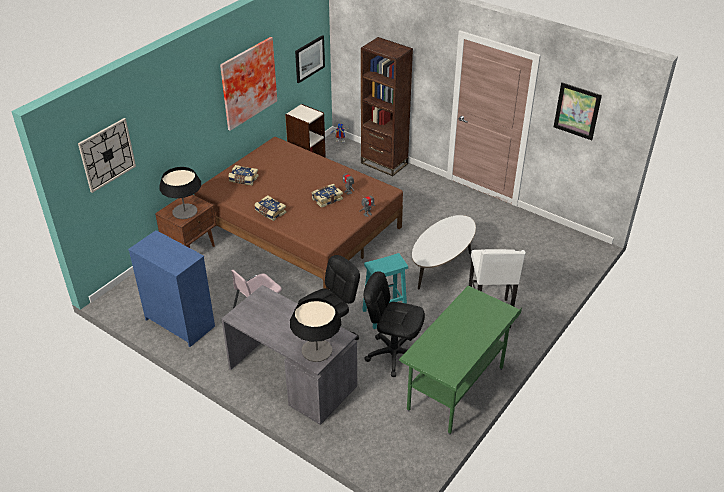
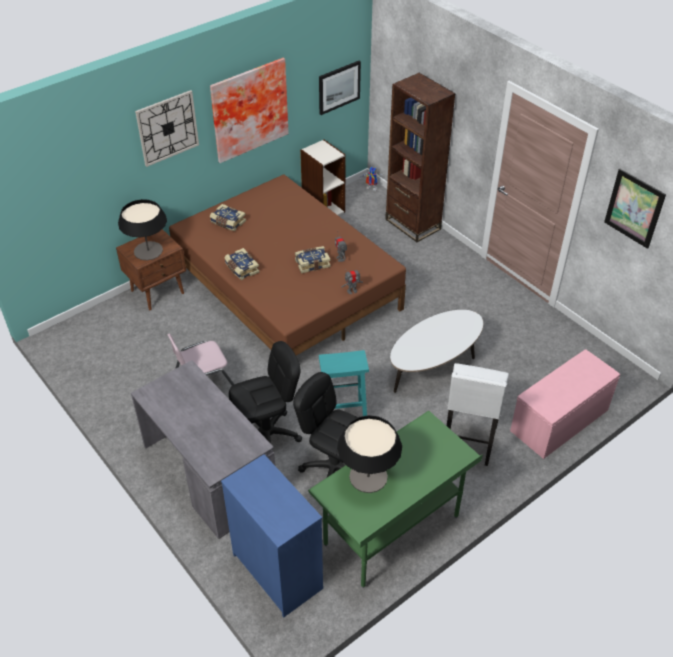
camera: 15 degrees right, 5 degrees up
(107, 155) = (52, 177): wall clock -> wall clock (167, 128)
(180, 323) = (113, 379): blue dresser -> blue dresser (278, 571)
(316, 350) = (220, 456): table lamp -> table lamp (368, 476)
(552, 286) = (559, 421): none -> pink bench

